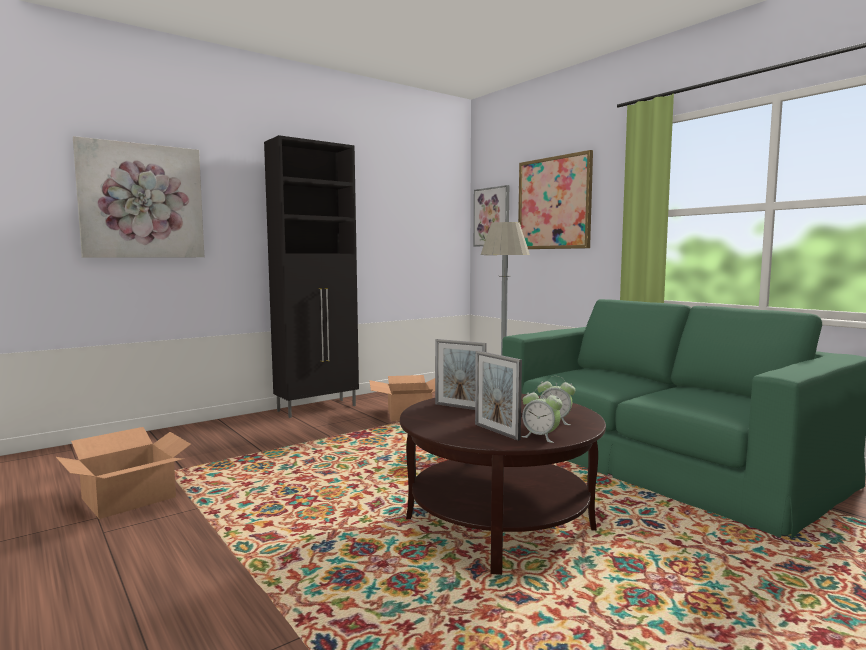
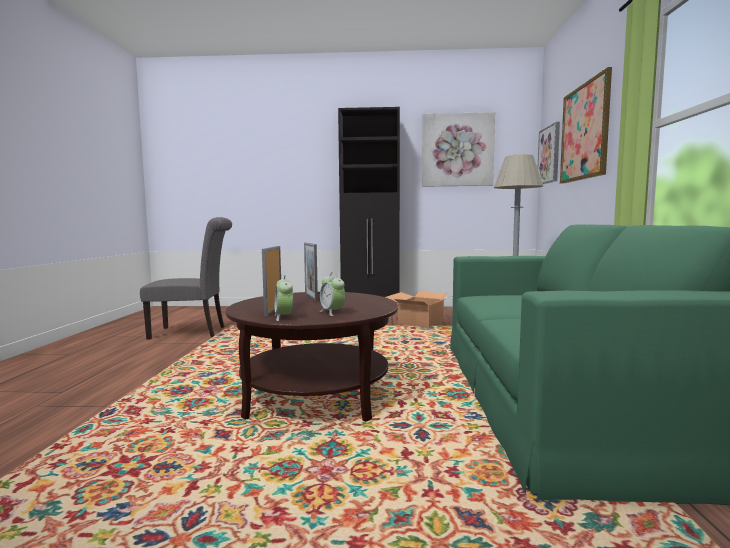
camera: 40 degrees right, 0 degrees up
(129, 498) = (193, 332): cardboard box -> grey chair
(142, 201) = (265, 163): picture -> picture (457, 150)

